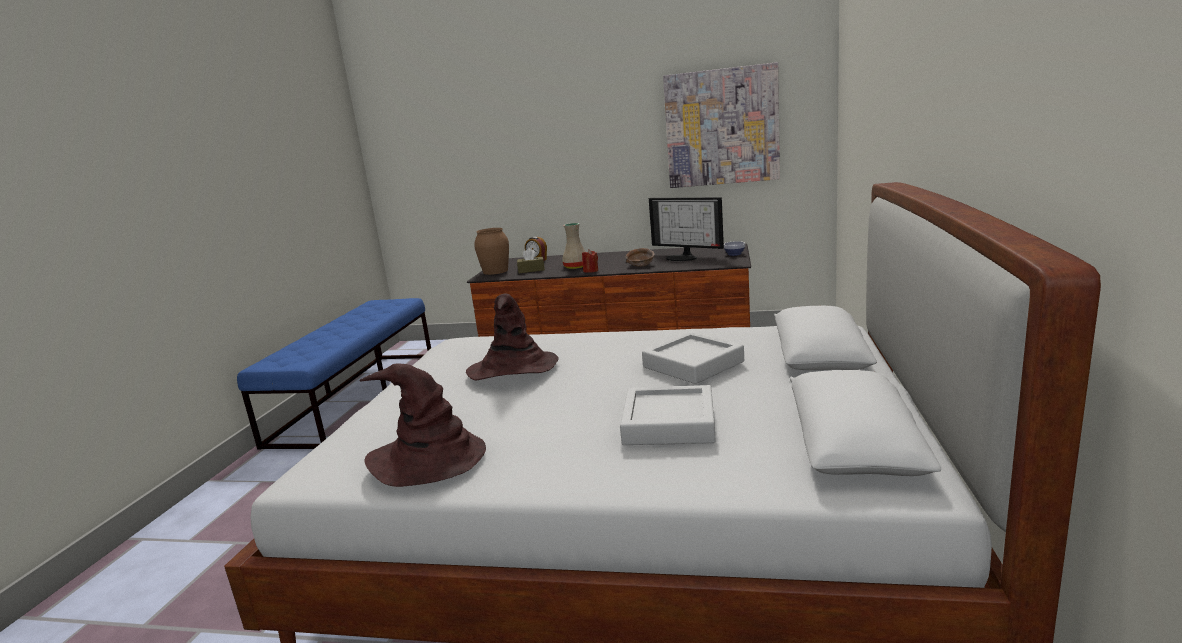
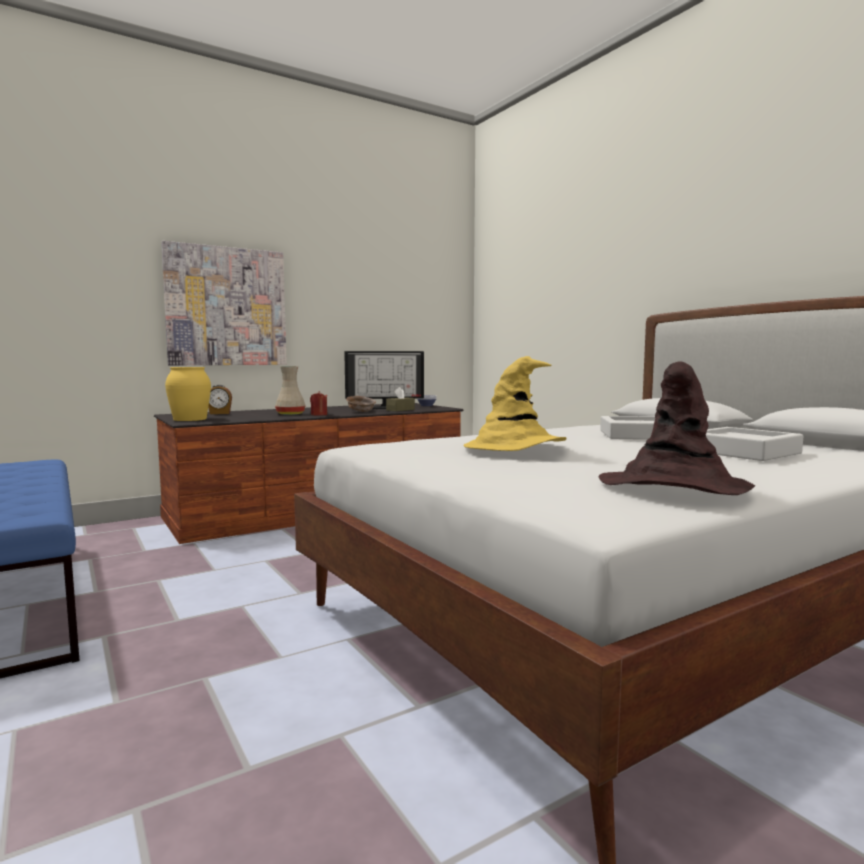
camera: 45 degrees left, 10 degrees down
(496, 271) = (190, 419): brown vase -> yellow vase
(513, 368) = (514, 446): brown hat -> yellow hat
(531, 270) = (240, 417): brown tissue box -> brown tissue box (400, 410)
(721, 127) = (395, 296): picture -> picture (226, 307)

